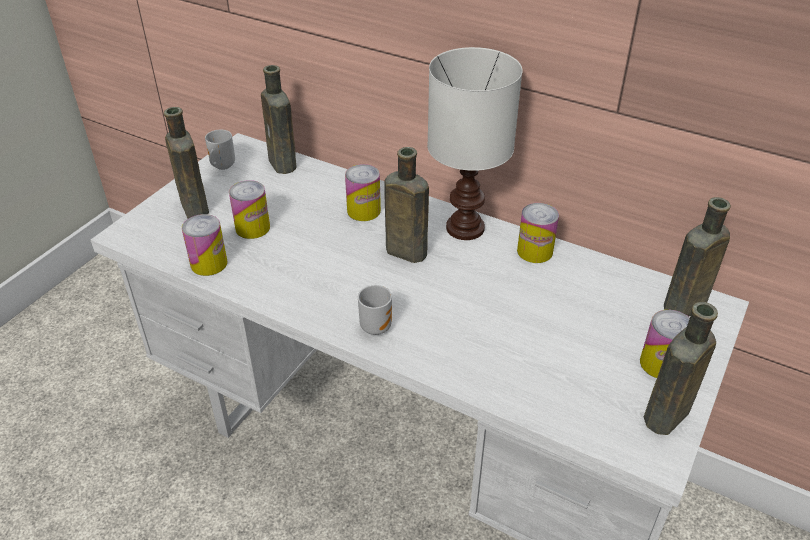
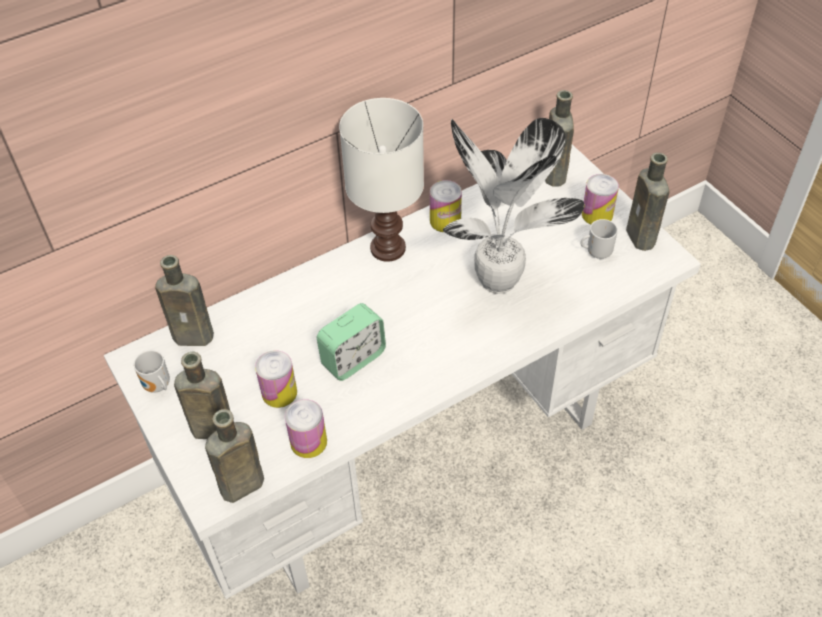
camera: 60 degrees left, 10 degrees up
(317, 255) = (353, 359): none -> alarm clock
(363, 211) = (315, 304): can -> none
(375, 326) = (465, 352): mug -> mug (596, 252)
(403, 251) = (388, 299): brown bottle -> brown bottle (239, 487)
(485, 319) = (499, 284): none -> potted plant

